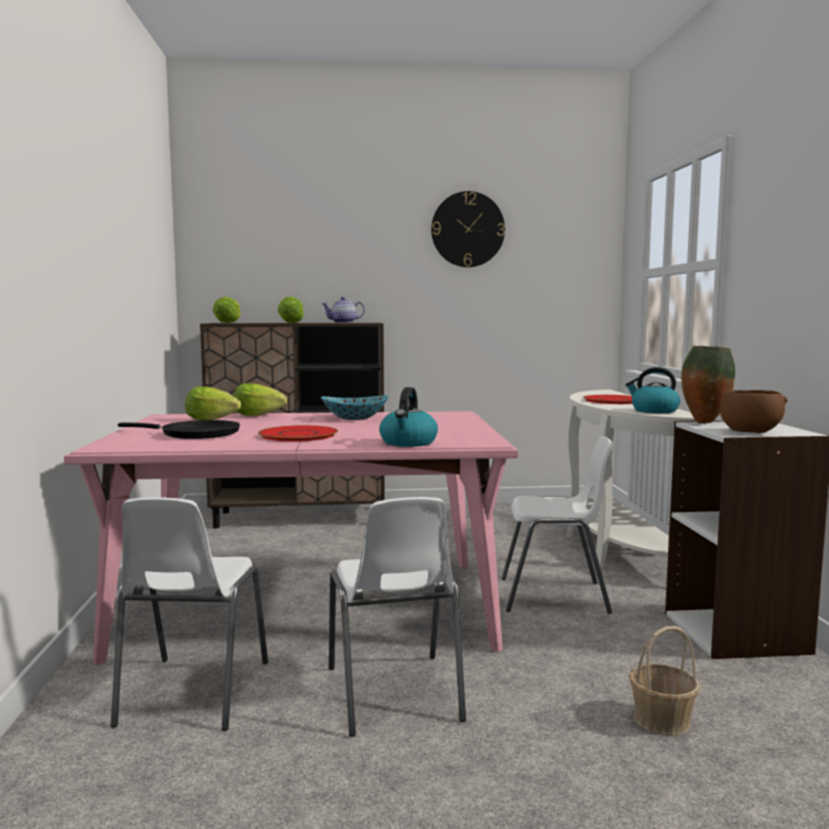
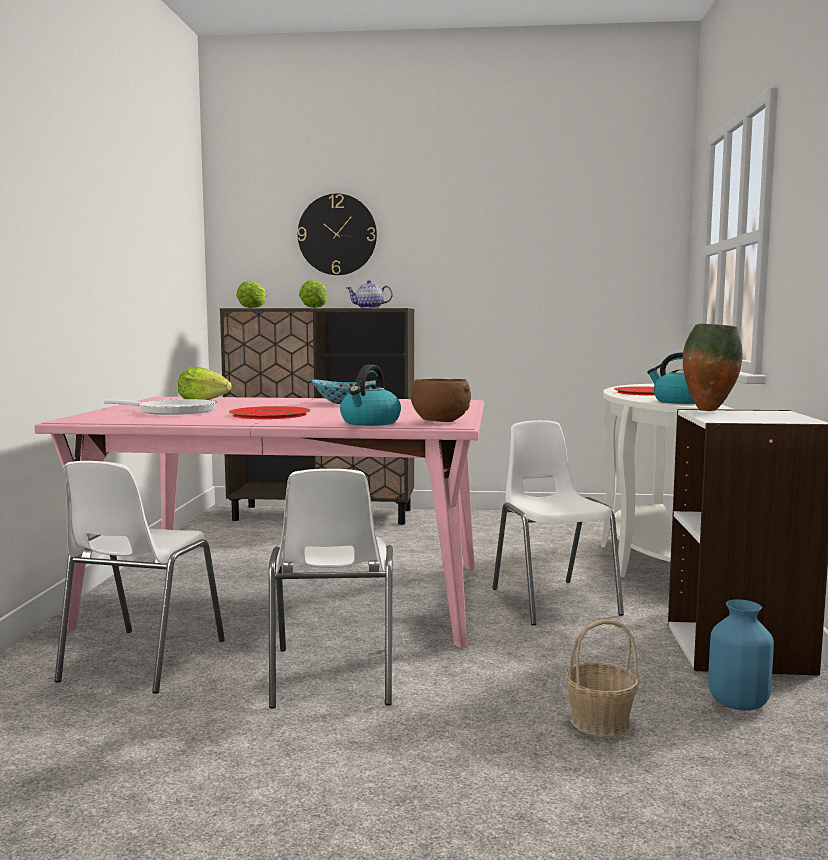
camera: 10 degrees right, 0 degrees up
(195, 434) = (172, 412): black frying pan -> white frying pan
(257, 415) = (253, 399): lettuce -> none
(467, 229) = (511, 206): wall clock -> wall clock (337, 234)
(555, 596) = (553, 601): white chair -> white chair turned 120 degrees counterclockwise
(748, 432) = (742, 419): brown bowl -> brown bowl (439, 421)
(766, 689) = (738, 703): none -> blue vase

